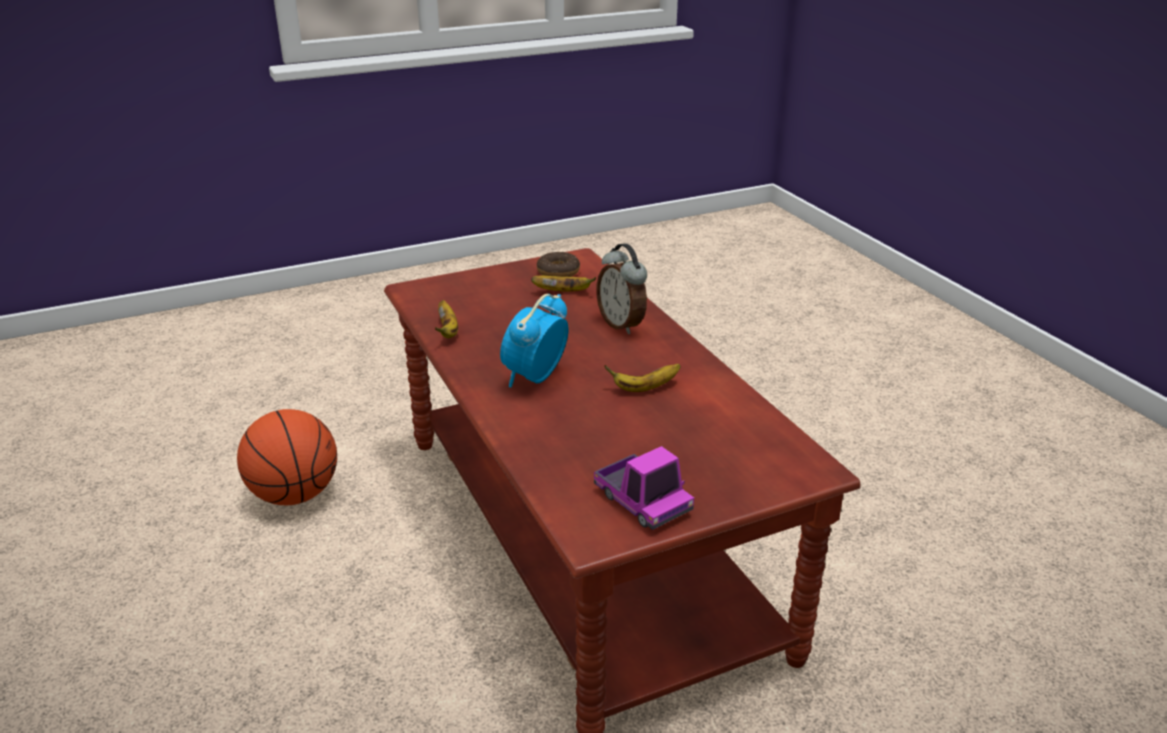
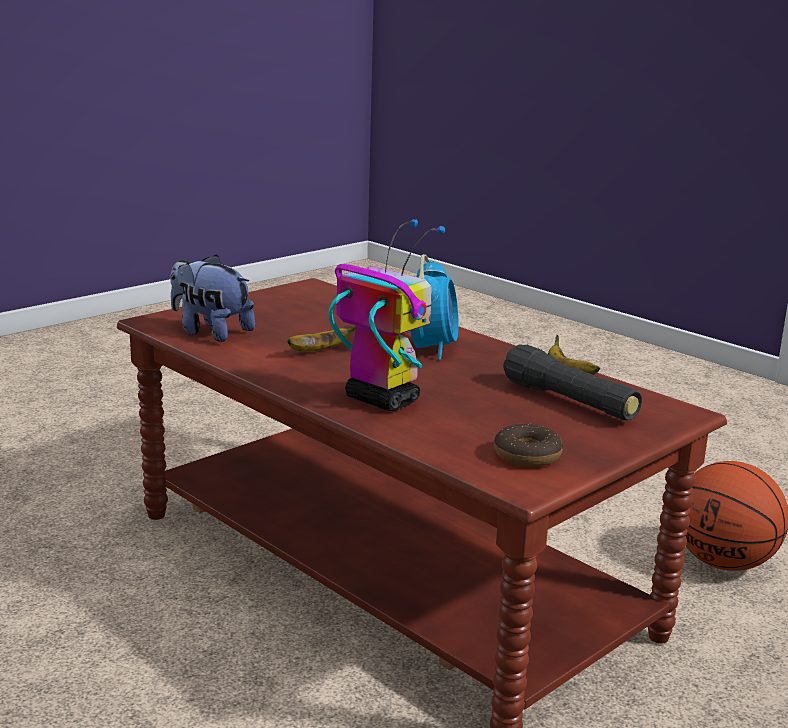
camera: 160 degrees right, 10 degrees down
(482, 305) = (569, 402): none -> black flashlight
(563, 292) = (489, 429): banana -> none
(622, 324) = (380, 400): alarm clock -> toy robot
(642, 502) = (286, 298): toy truck -> none
(749, 436) = (210, 332): none -> plush toy

